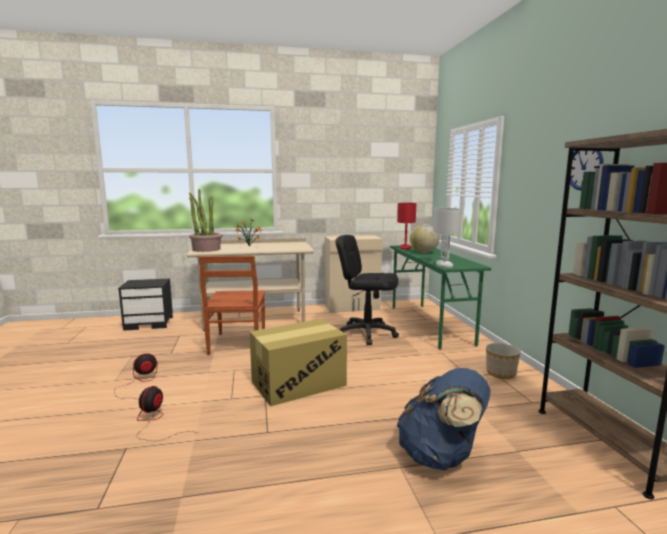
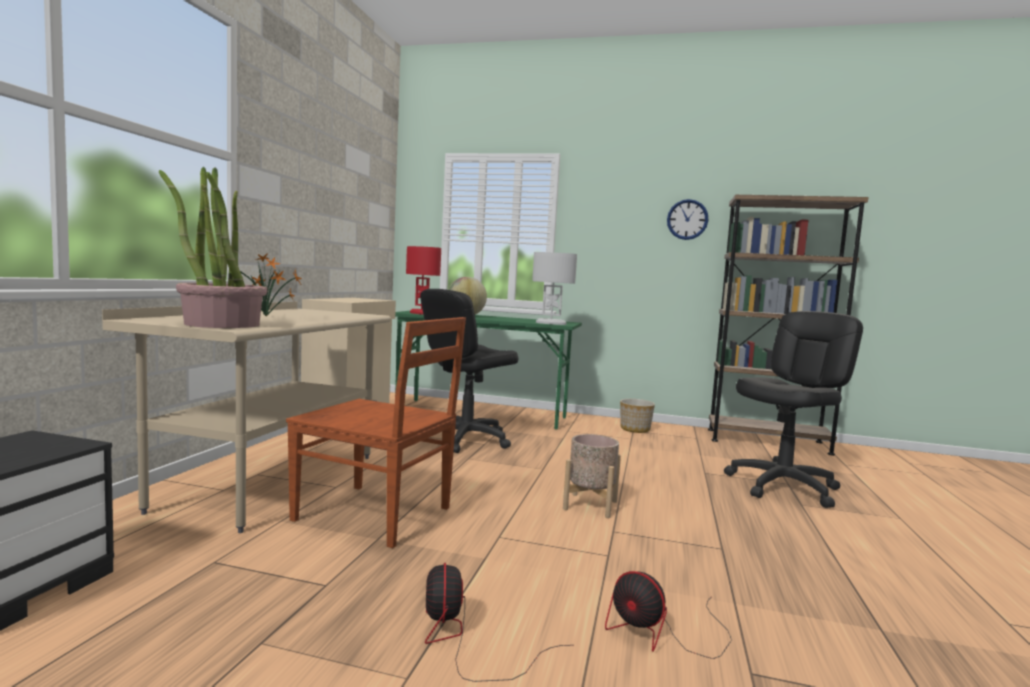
camera: 65 degrees left, 5 degrees down
(298, 383) = (590, 505): cardboard box -> beige planter
(441, 456) = (783, 487): blue backpack -> black office chair

